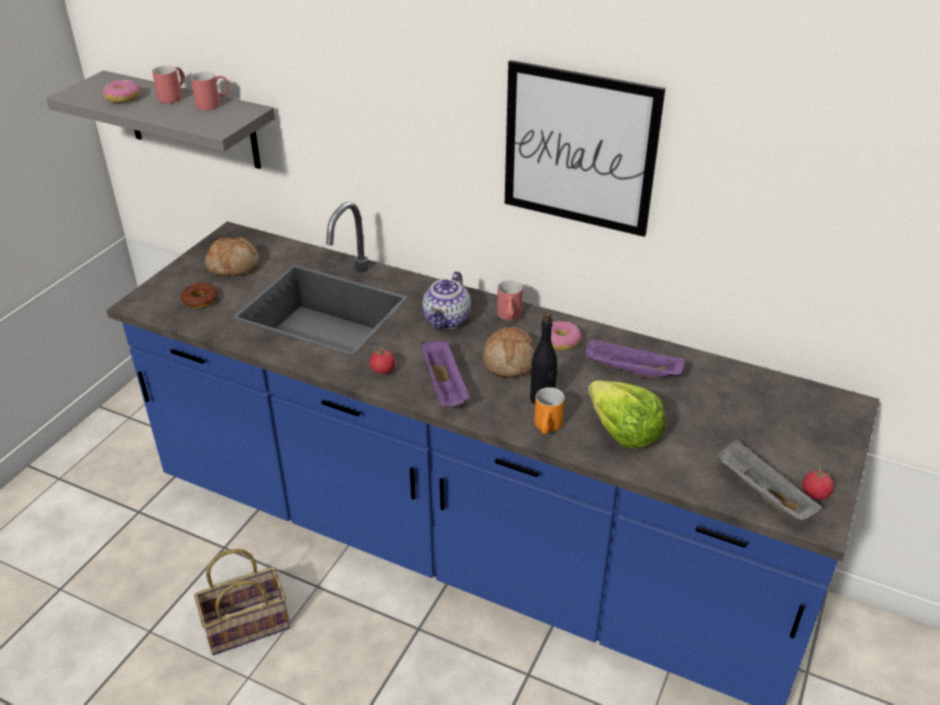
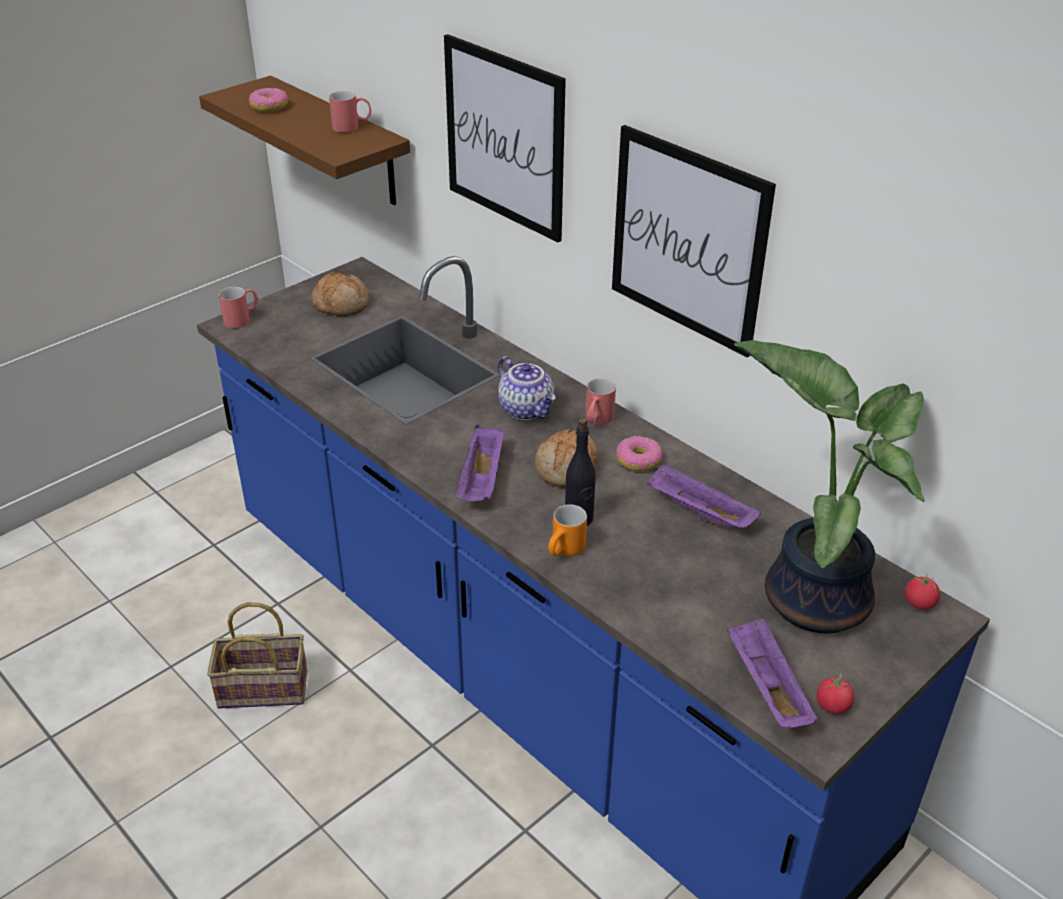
camera: 20 degrees right, 0 degrees up
(174, 96) = (319, 113): red mug -> red mug (242, 319)
(191, 120) = (340, 142): grey shelf -> brown shelf
(200, 299) = (289, 333): donut -> none
(381, 89) = (504, 137): none -> picture
(383, 370) = (428, 447): tomato -> tomato (919, 603)
(448, 320) = (527, 409): teapot -> teapot turned 75 degrees counterclockwise
(623, 432) = (648, 577): lettuce -> none
(752, 414) = (813, 596): none -> potted plant
(761, 494) = (766, 687): grey tray -> purple tray

